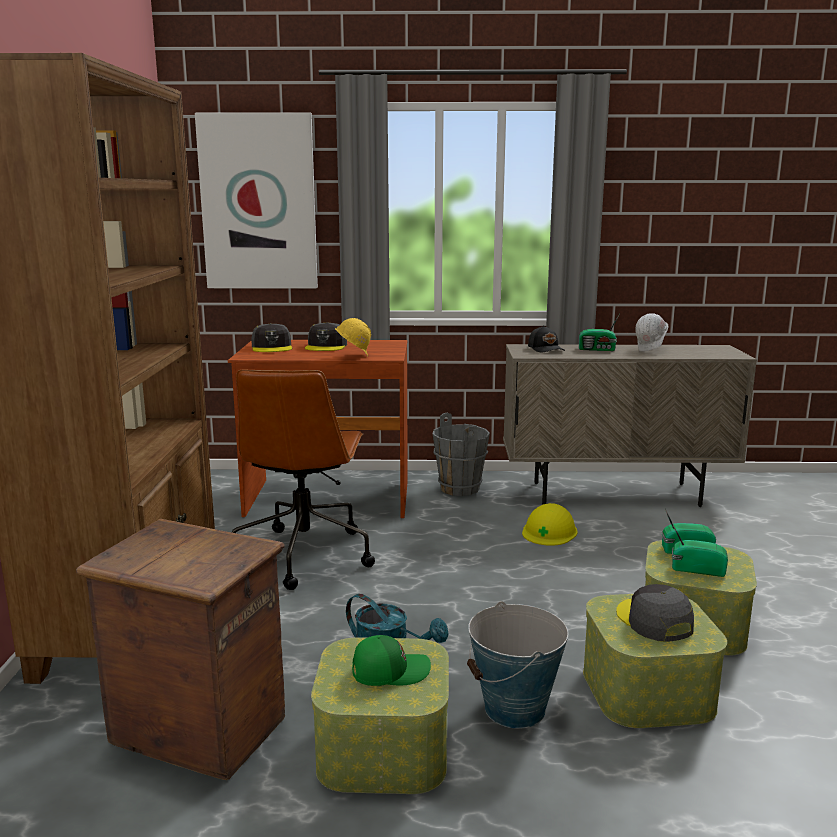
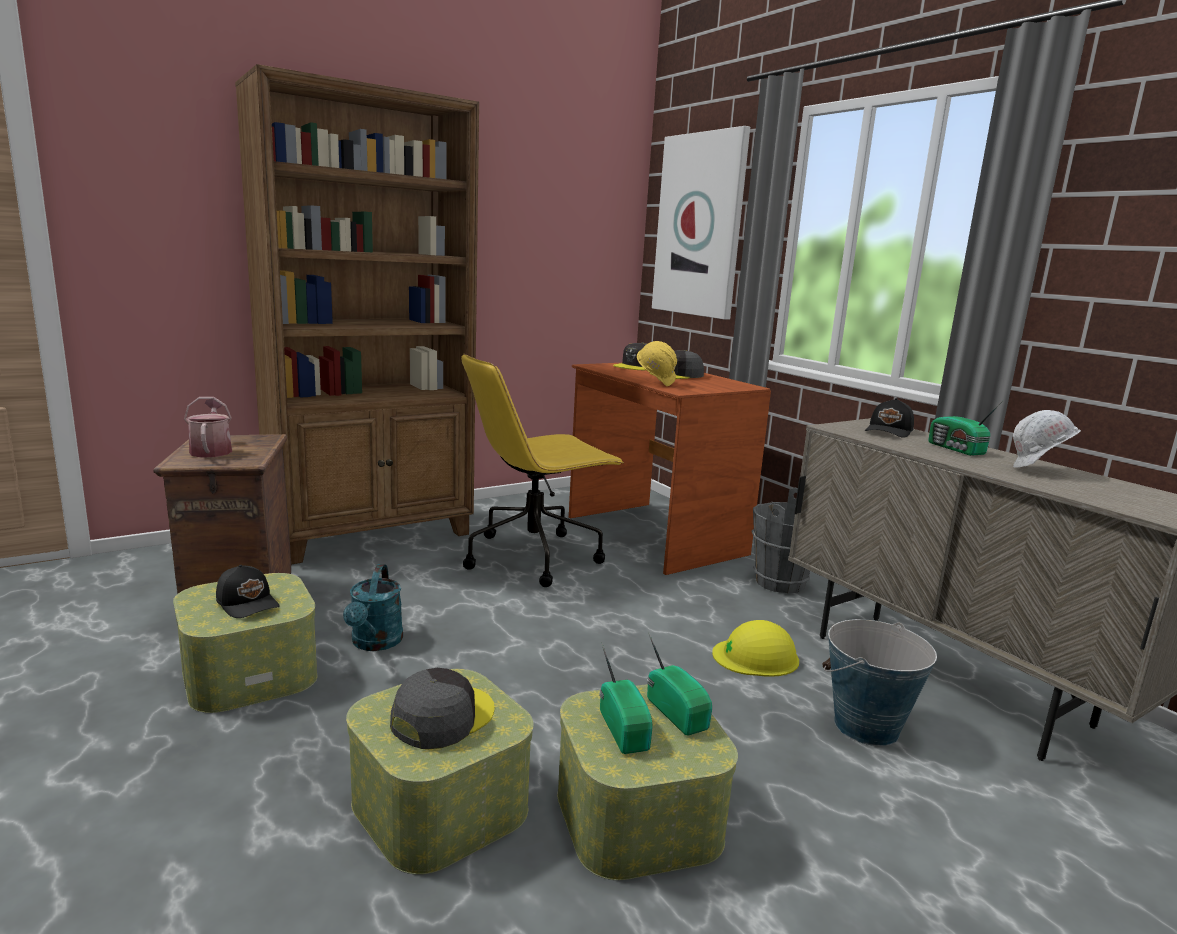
camera: 55 degrees right, 0 degrees up
(181, 559) = (211, 450): none -> watering can
(304, 554) = (534, 556): brown office chair -> yellow office chair
(389, 671) = (248, 603): green cap -> black cap
(515, 709) = (345, 723): bucket -> bucket (865, 726)

